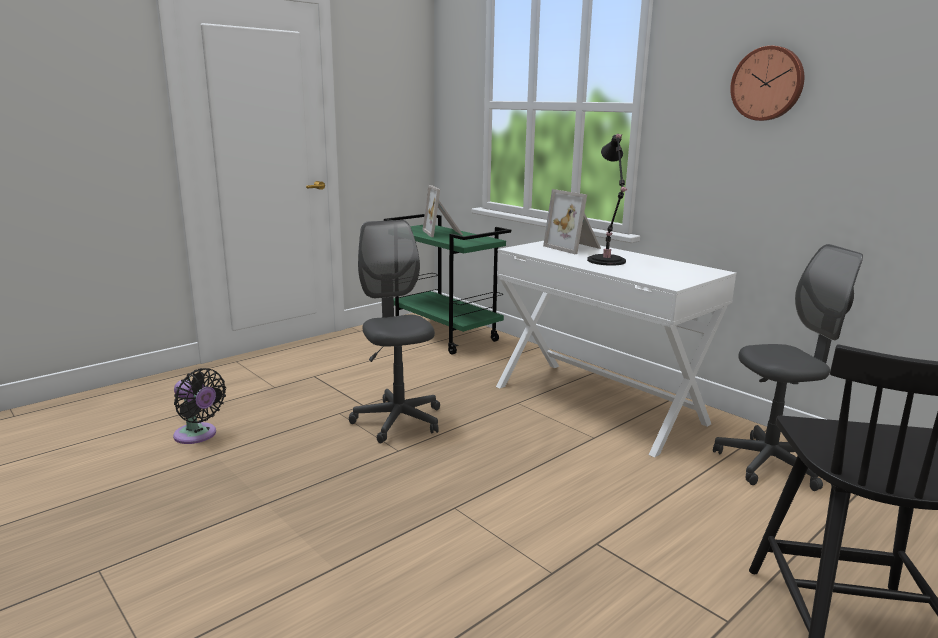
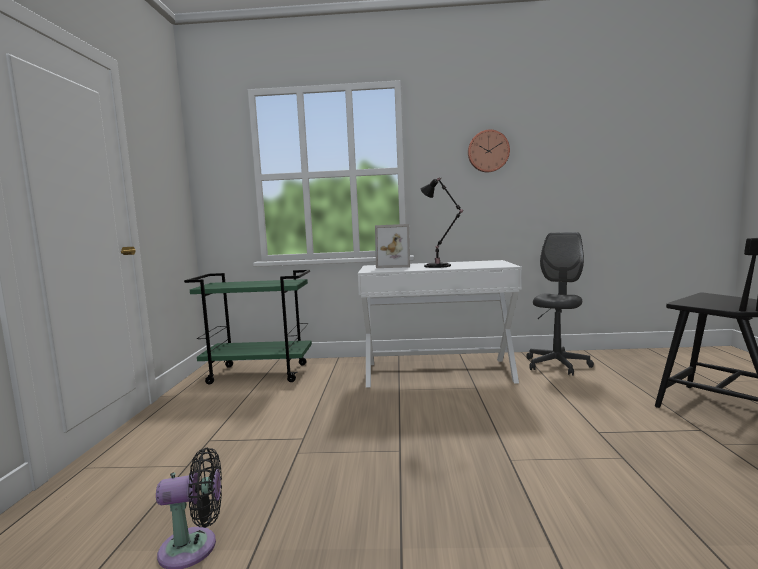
camera: 45 degrees left, 10 degrees down
(398, 421) = (354, 434): grey office chair -> none
(443, 233) = (247, 283): picture frame -> none

